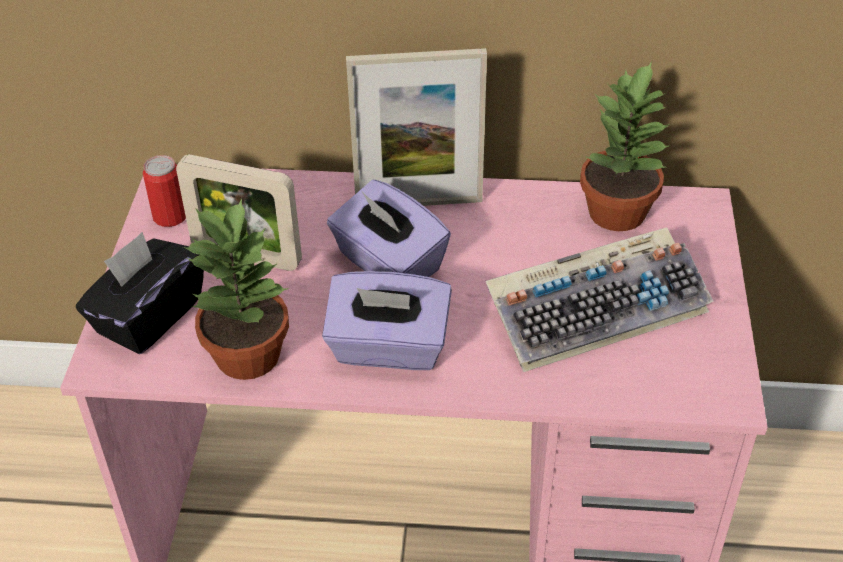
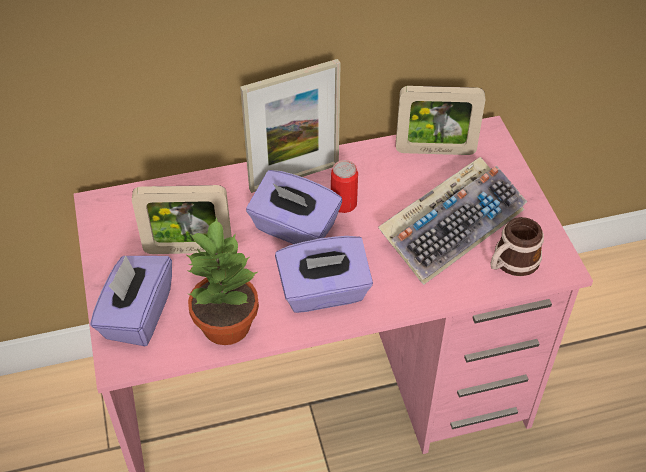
camera: 20 degrees left, 5 degrees up
(148, 316) = (137, 315): black tissue box -> purple tissue box
(170, 216) = (113, 232): can -> can (343, 204)
(619, 212) = (435, 151): potted plant -> picture frame
(658, 375) = (511, 263): none -> mug

